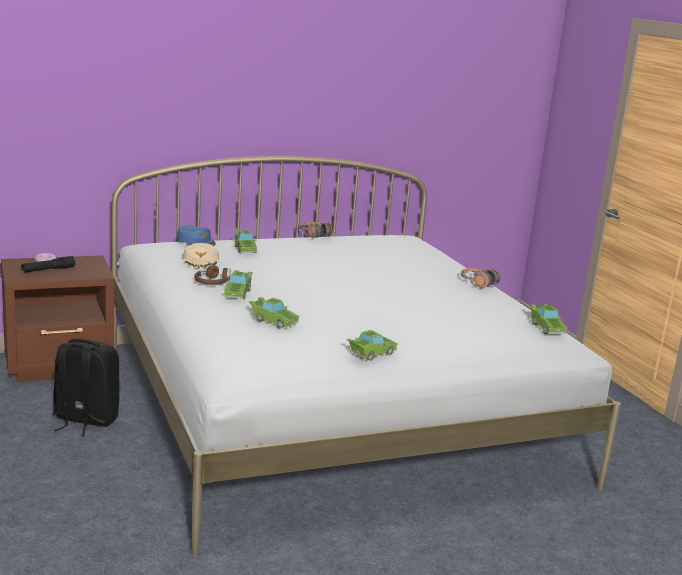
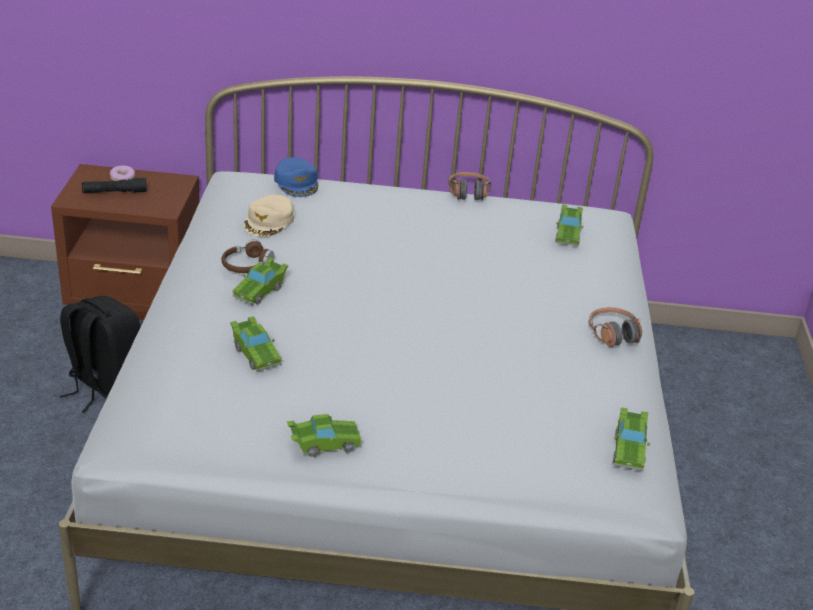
camera: 25 degrees right, 15 degrees up
(245, 249) = (344, 207): green toy car -> green toy car (568, 234)

